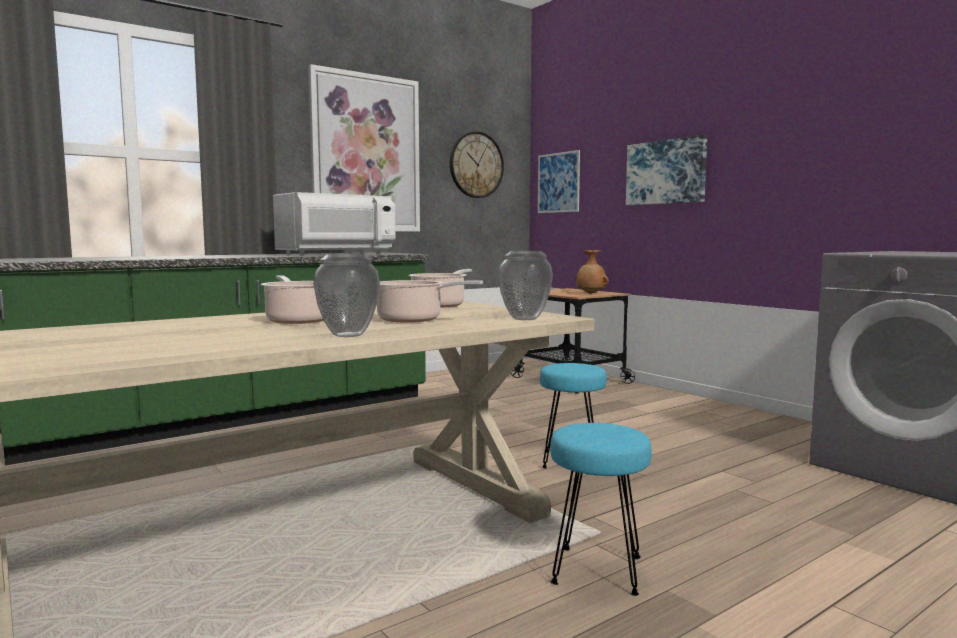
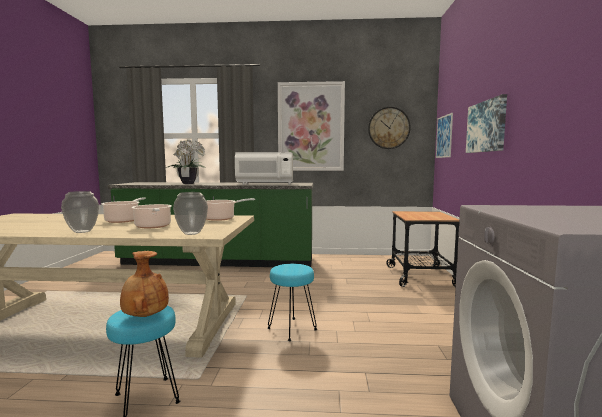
camera: 40 degrees right, 0 degrees up
(173, 257) = (187, 183): none -> potted plant
(590, 293) = (429, 217): brown vase -> brown vase (144, 316)

